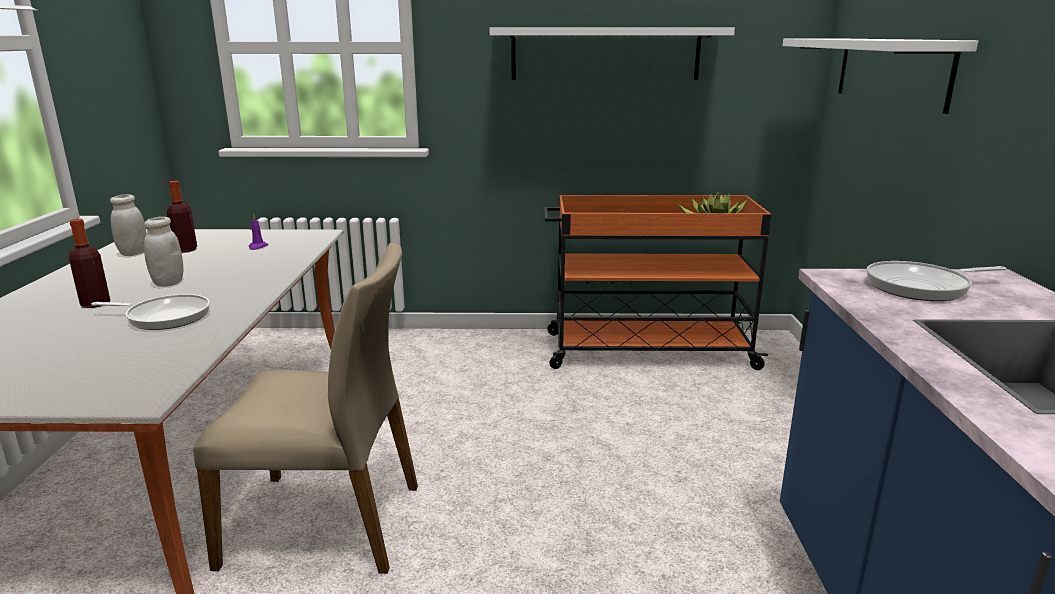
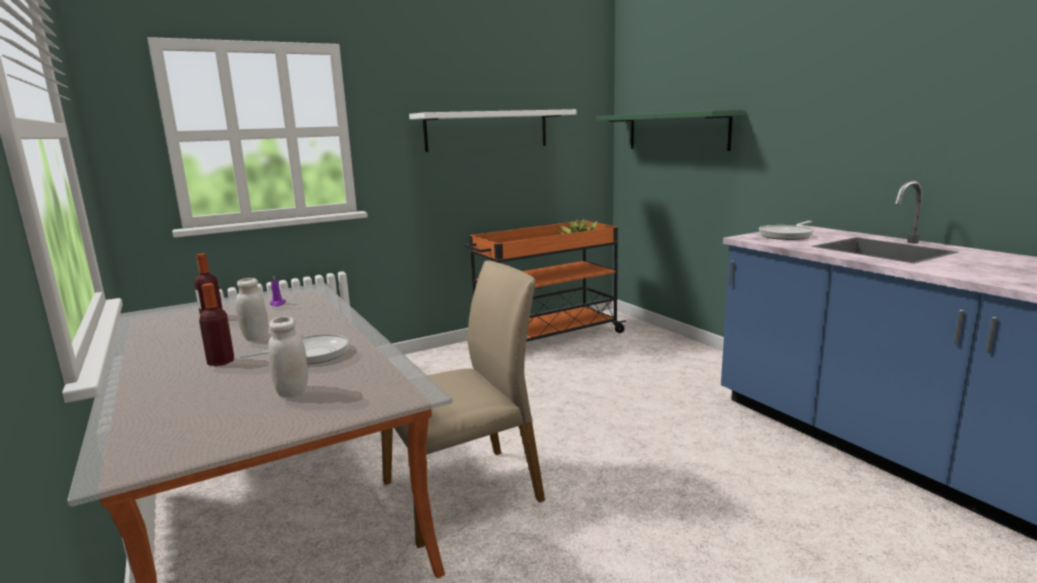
camera: 30 degrees left, 5 degrees down
(134, 253) = (163, 328): white jar -> white jar (292, 392)
(891, 71) = (677, 131): white shelf -> green shelf

